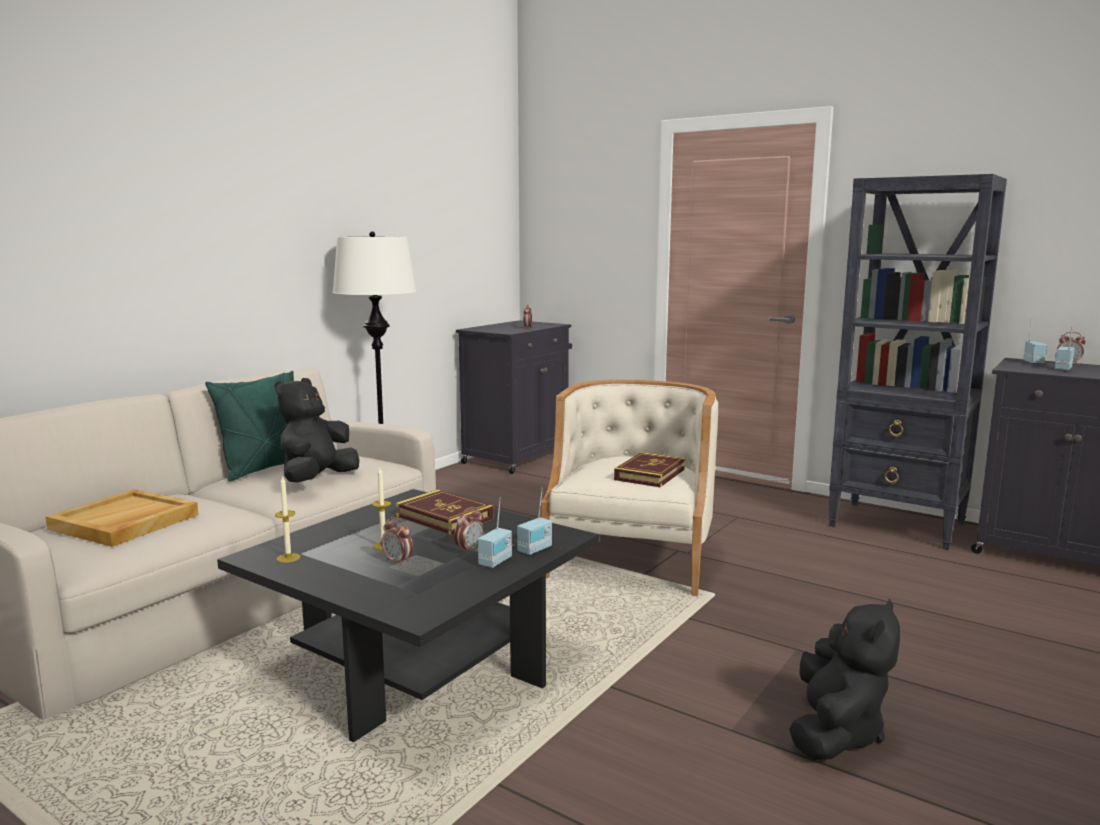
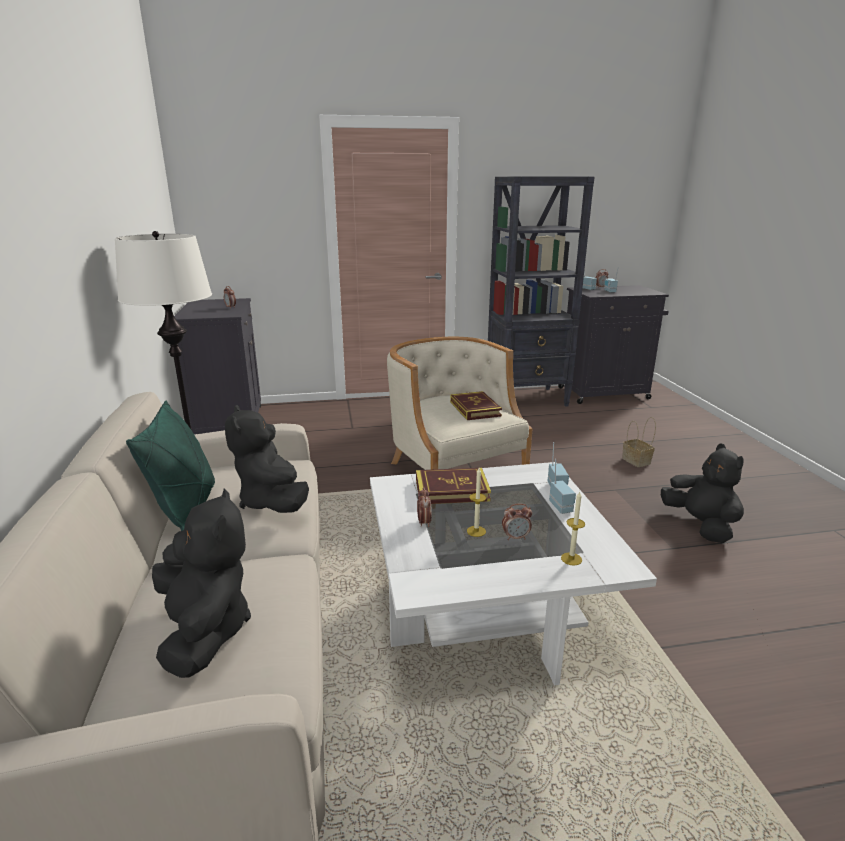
camera: 45 degrees left, 10 degrees up
(124, 522) = (205, 631): beige tray -> black plush toy
(288, 558) = (444, 576): candle -> candle (571, 559)
(420, 667) = (487, 610): black coffee table -> white coffee table
(470, 550) = (529, 506): alarm clock -> alarm clock (424, 522)
(911, 638) = (637, 461): none -> basket

